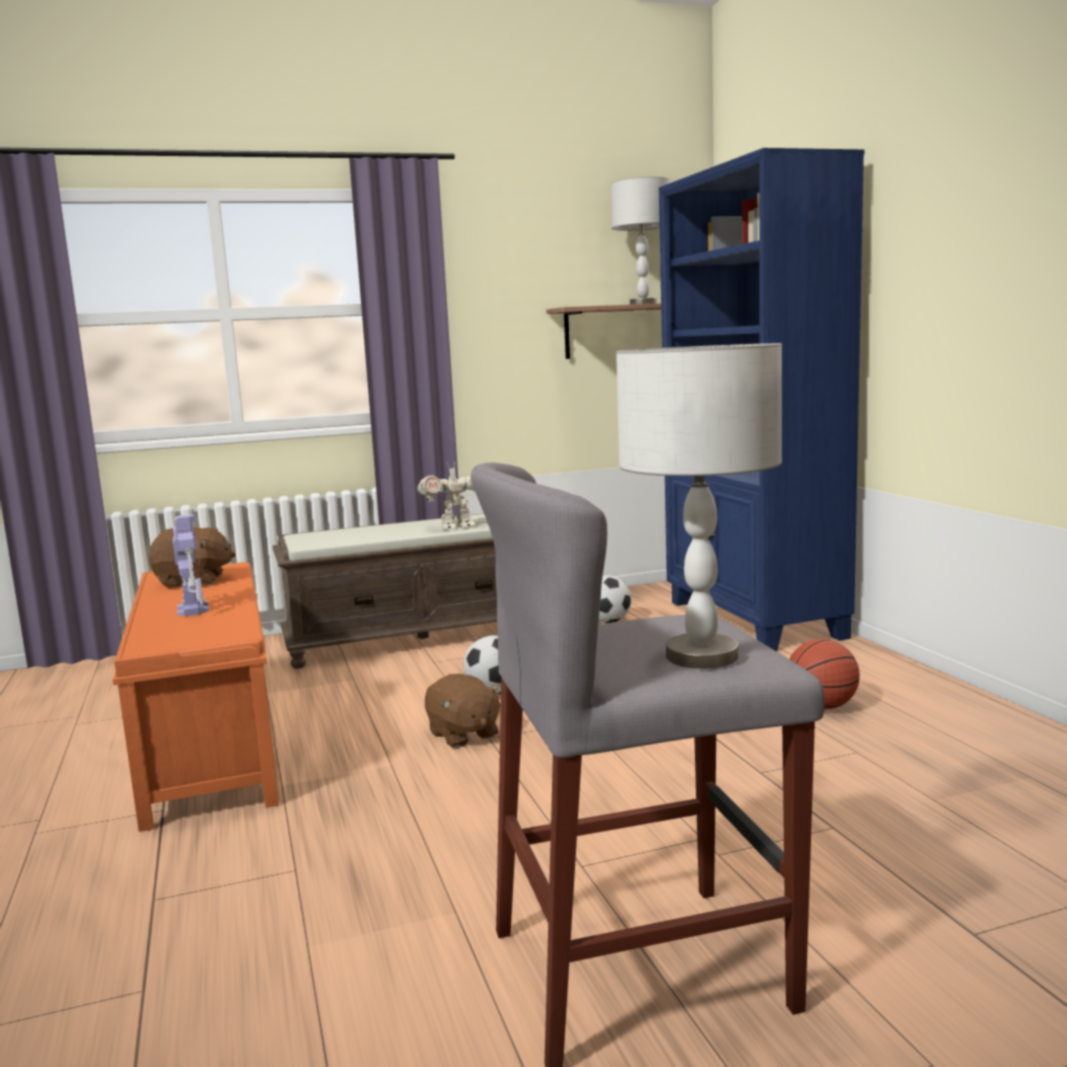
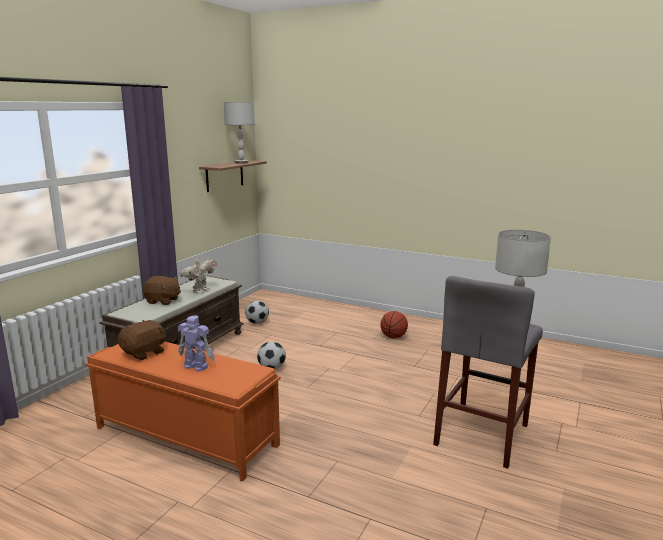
camera: 45 degrees left, 5 degrees up
(463, 735) = (295, 389): brown plush toy -> brown plush toy (163, 301)
(753, 620) = (314, 308): blue bookcase -> none

